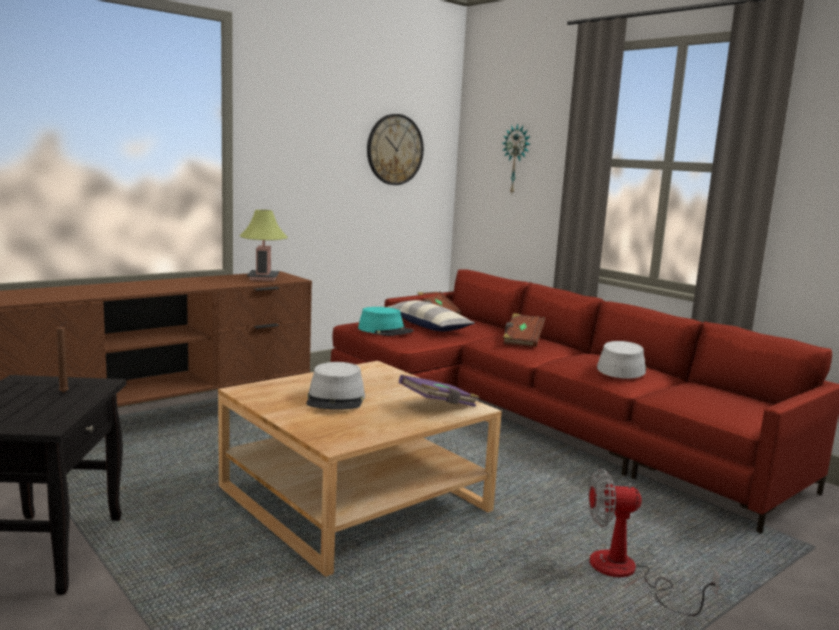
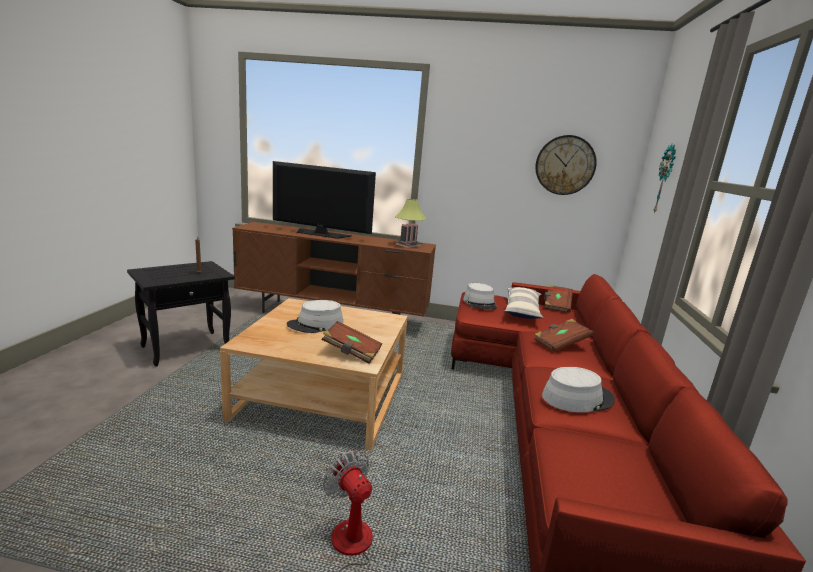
camera: 50 degrees right, 5 degrees up
(123, 288) = (321, 234): none -> television
(385, 330) = (480, 303): turquoise hat -> grey hat
(438, 405) = (351, 352): purple book -> brown book

